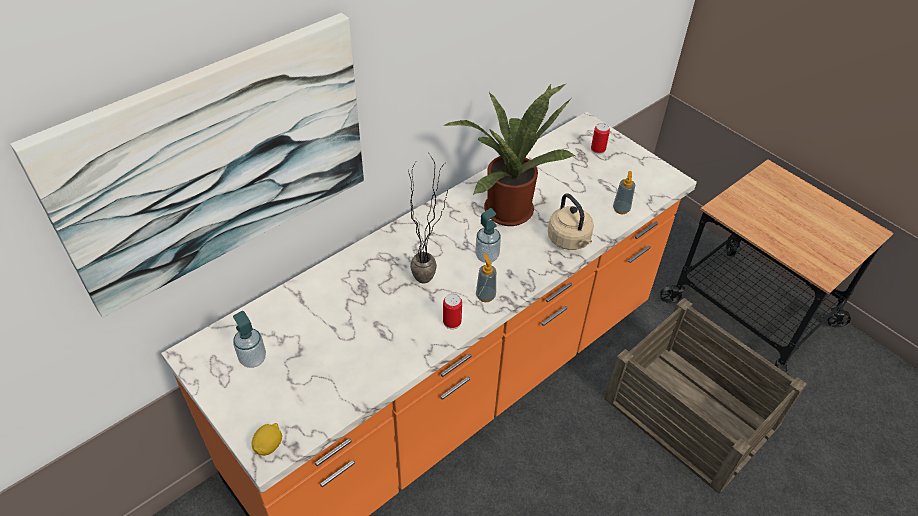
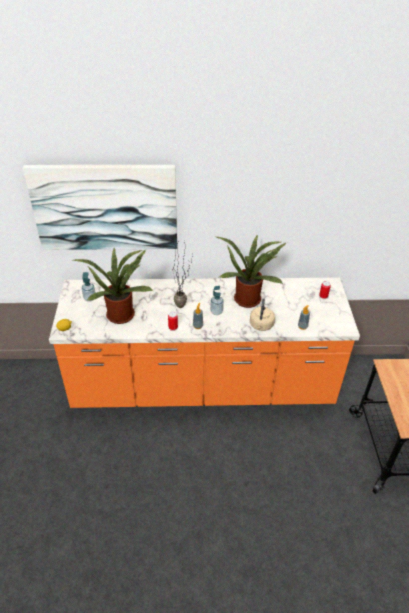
camera: 40 degrees right, 5 degrees down
(340, 351) = (121, 313): none -> potted plant
(691, 413) = (309, 471): crate -> none

